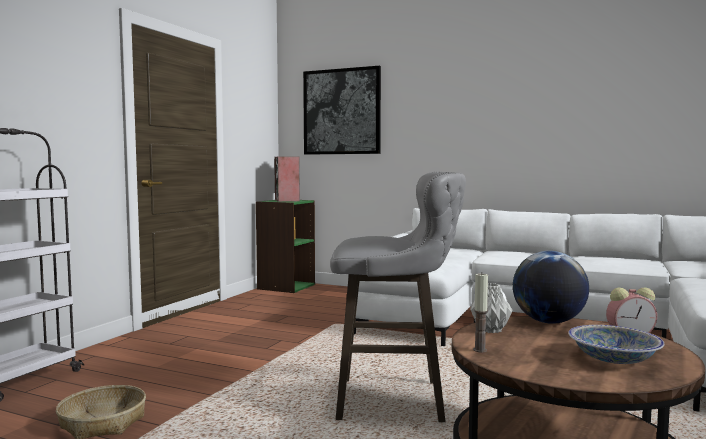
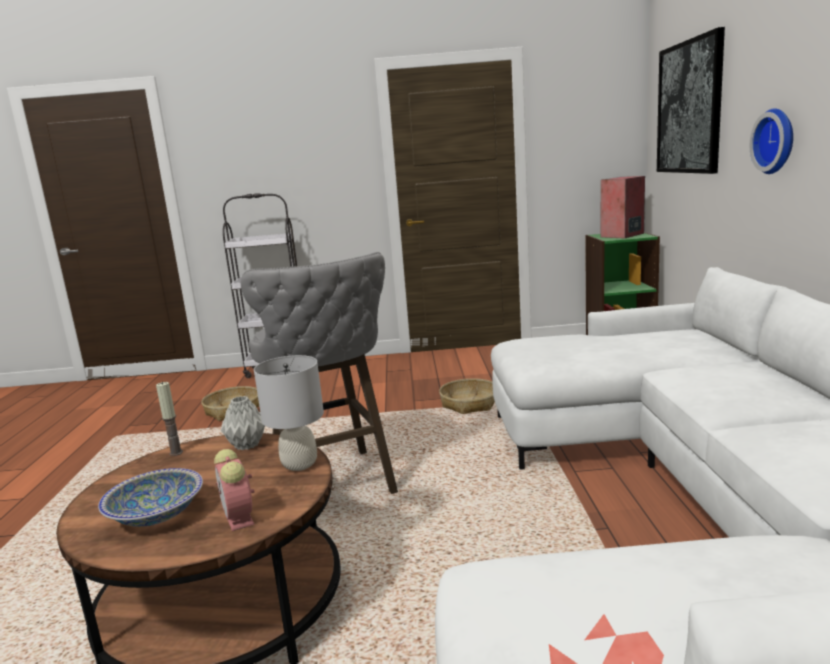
camera: 65 degrees right, 10 degrees up
(311, 336) = (470, 404): none -> basket
(440, 134) = (777, 141): none -> wall clock
(549, 322) = (298, 465): globe -> grey table lamp

